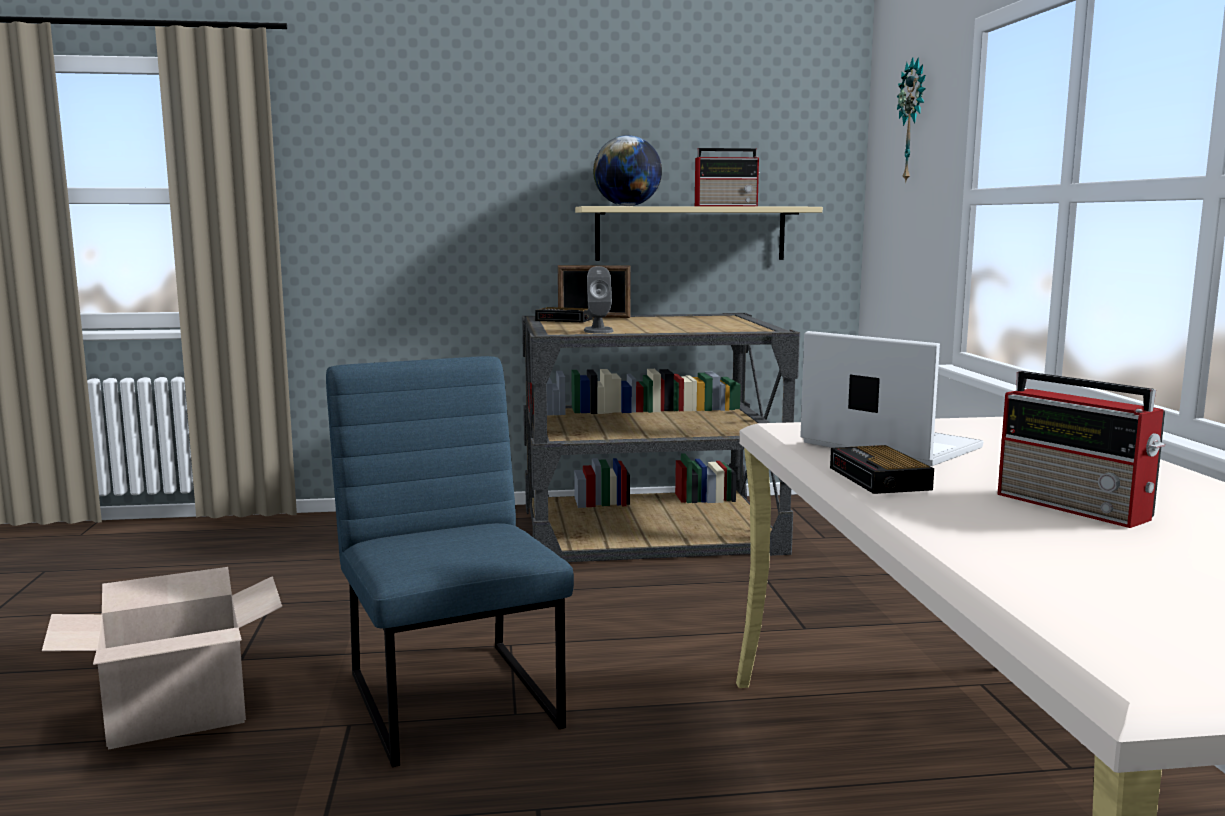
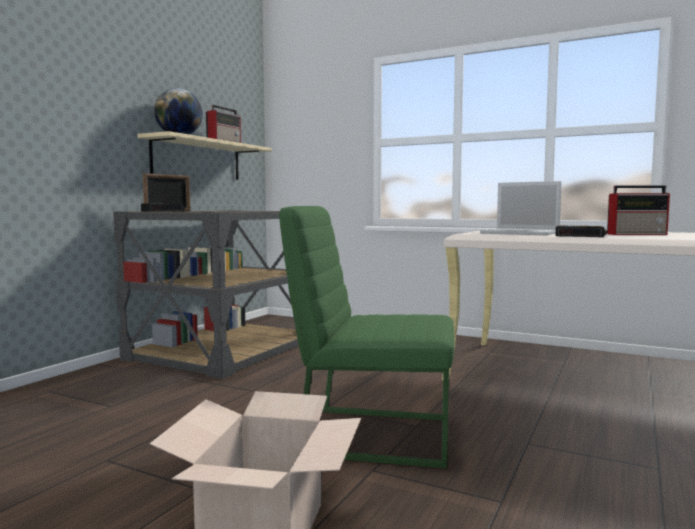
camera: 55 degrees left, 5 degrees down
(452, 695) = (372, 435): blue chair -> green chair
(598, 330) = (229, 211): grey speaker -> none
(887, 445) = (521, 233): laptop -> laptop turned 135 degrees counterclockwise
(914, 121) = (318, 106): wall clock -> none

